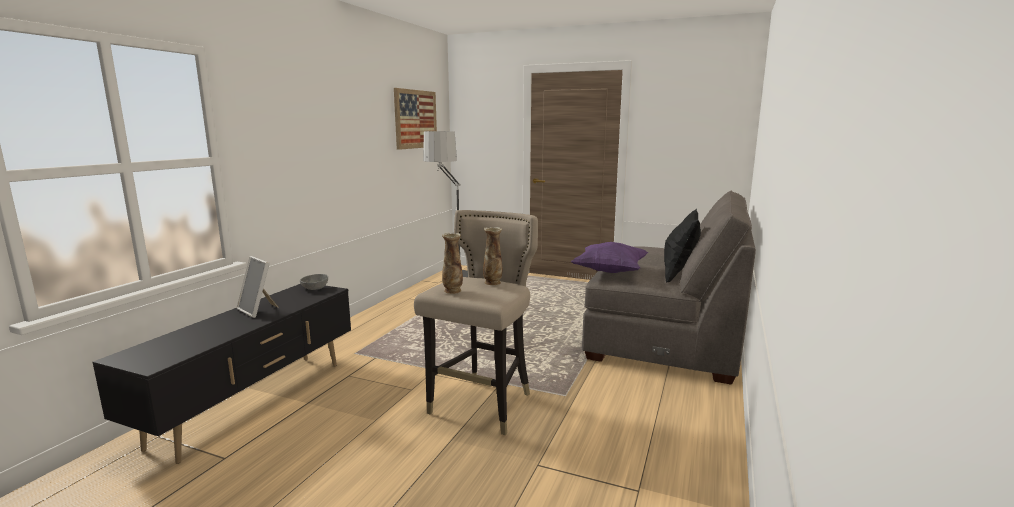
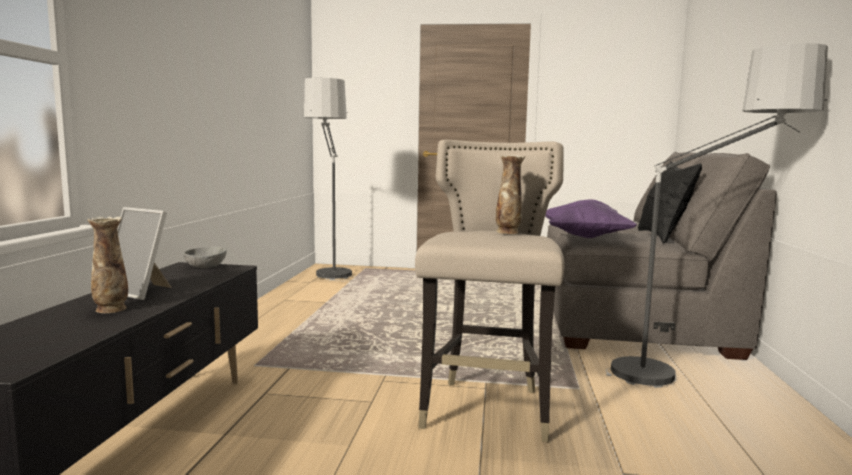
camera: 15 degrees left, 5 degrees down
(415, 119) = (283, 68): picture -> none
(452, 291) = (469, 240): vase -> vase (111, 309)
(666, 396) = (693, 378): none -> floor lamp

